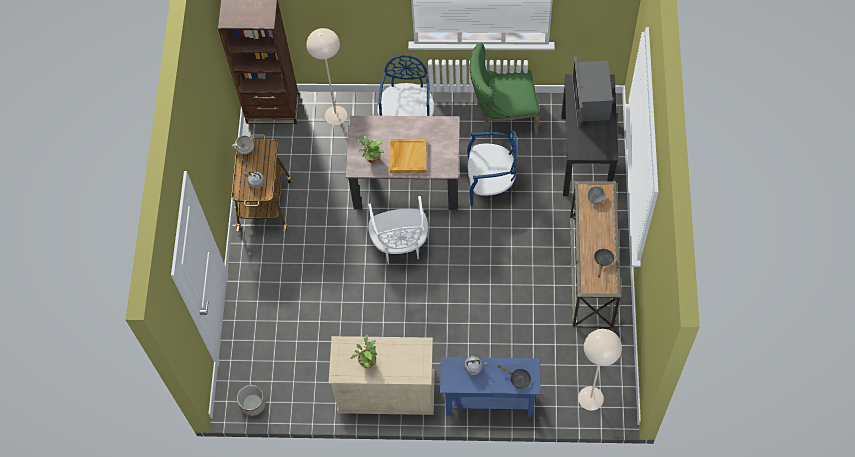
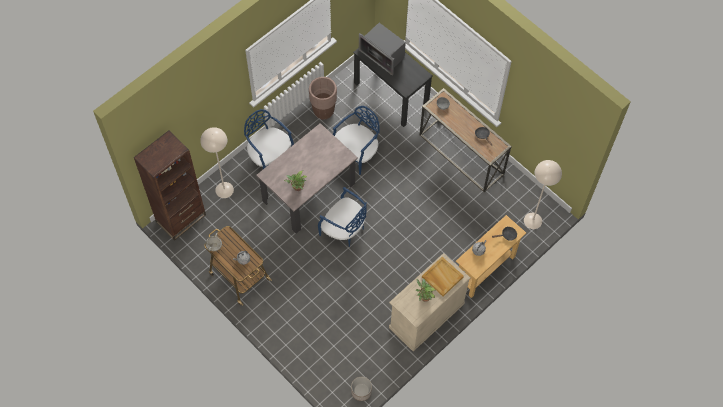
camera: 50 degrees left, 0 degrees up
(400, 244) = (344, 230): white chair -> blue chair
(407, 156) = (316, 169): beige tray -> beige tray (442, 277)
(489, 402) = (485, 270): blue console table -> beige console table
(502, 118) = (323, 111): green chair -> brown planter

